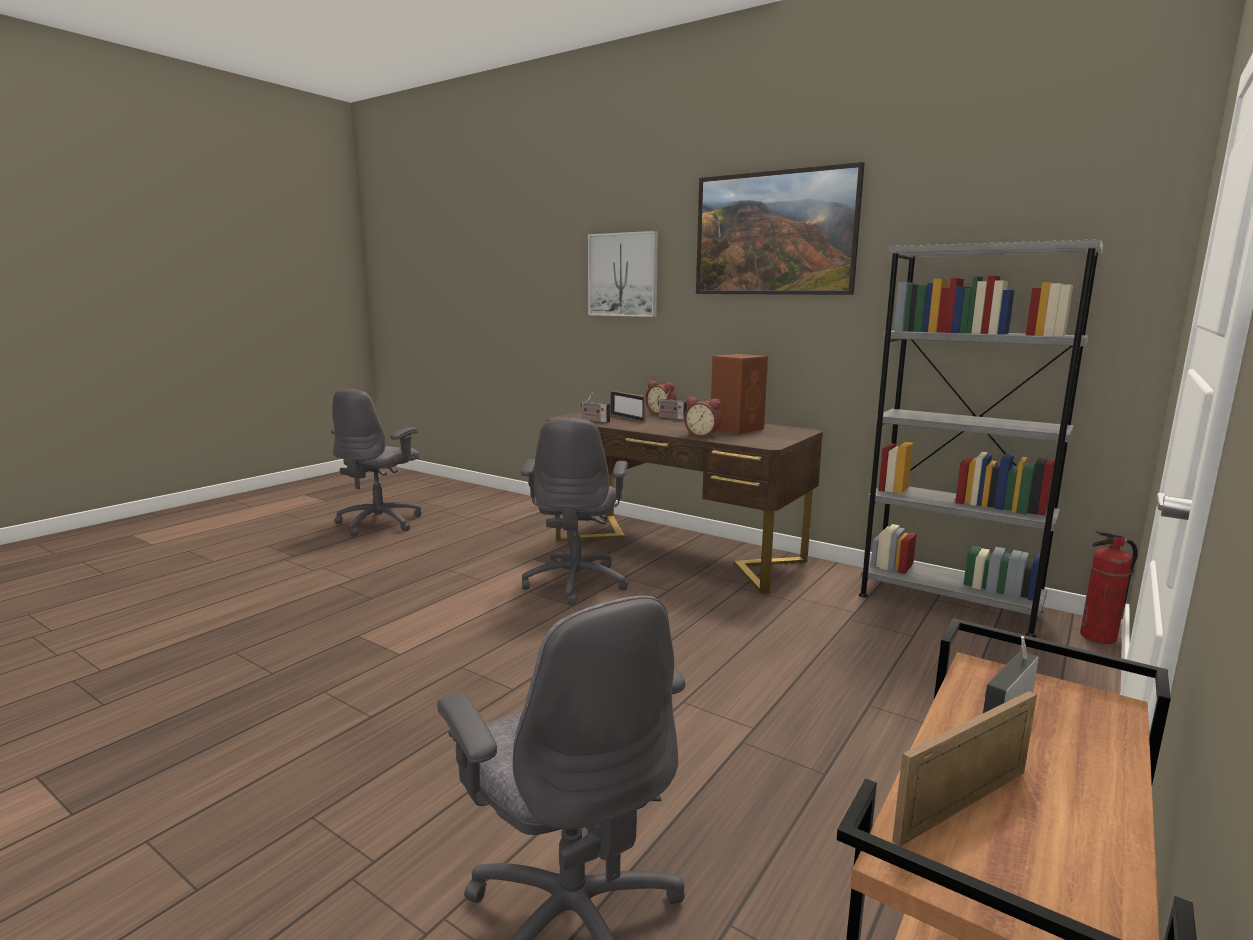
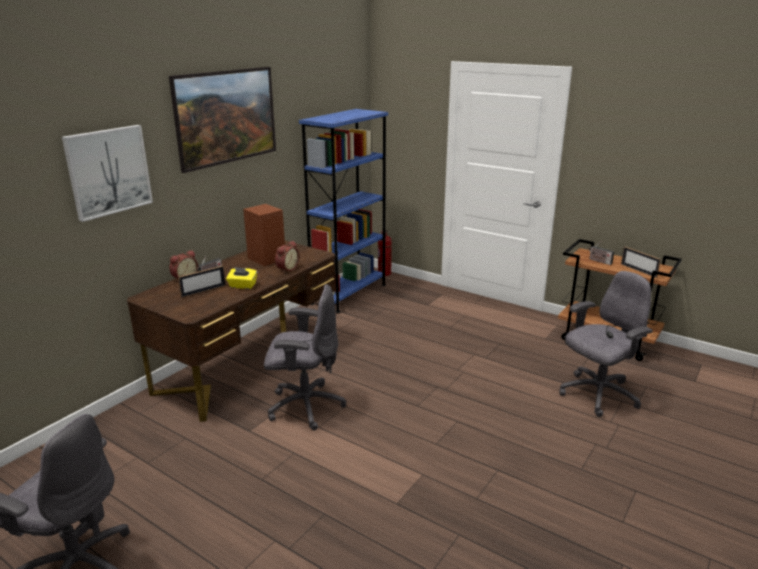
camera: 90 degrees left, 10 degrees up
(594, 420) = (210, 303): radio -> none
(642, 425) = (242, 286): none -> yellow tissue box
(948, 603) = (349, 294): grey bookcase -> blue bookcase

